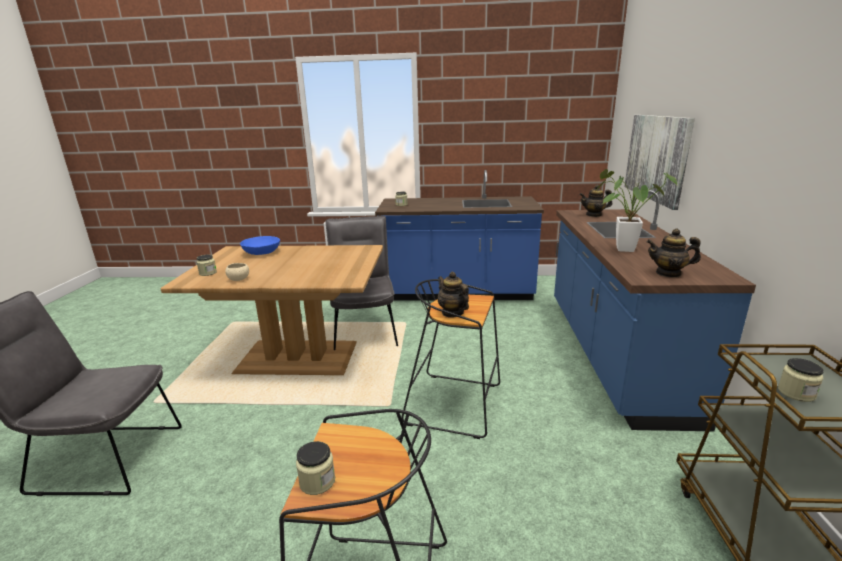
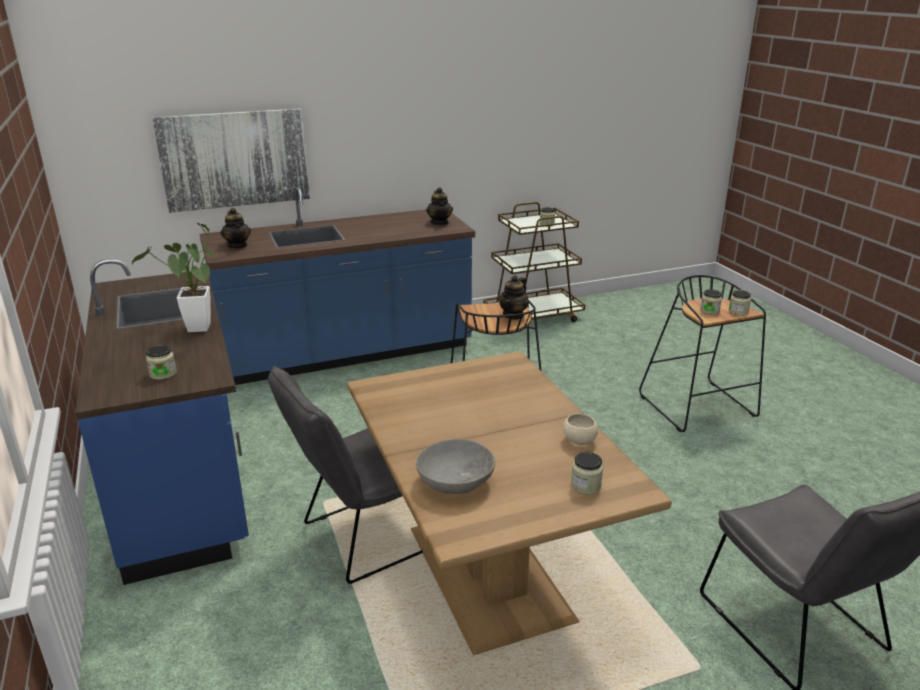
camera: 115 degrees left, 5 degrees up
(262, 253) = (455, 480): blue bowl -> grey bowl
(350, 450) = (709, 311): none -> jar
(619, 249) = (383, 234): potted plant -> potted plant (197, 331)

